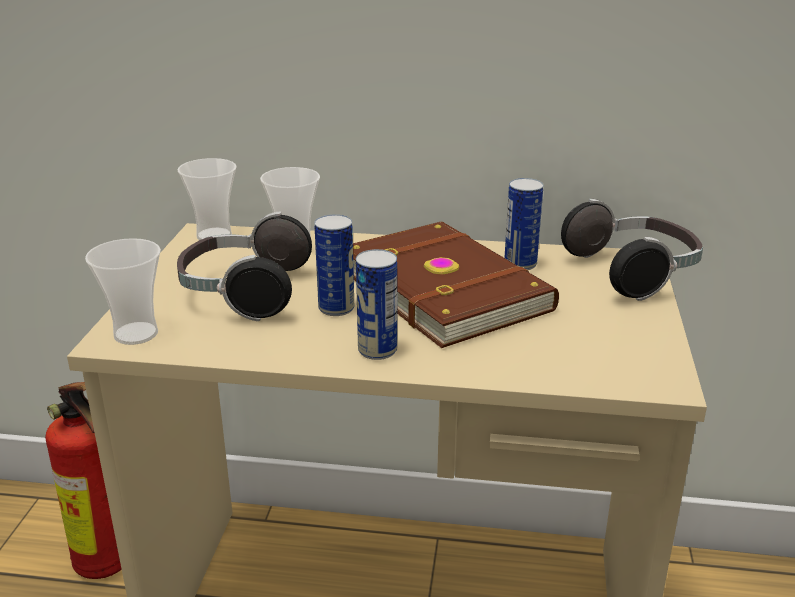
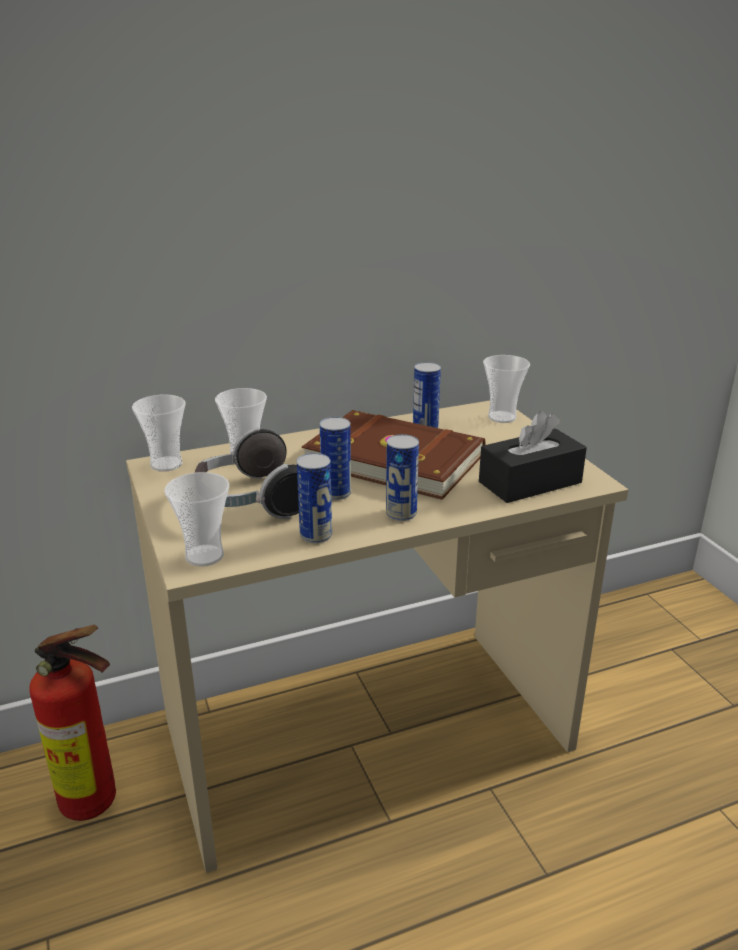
camera: 30 degrees left, 0 degrees up
(261, 346) = (316, 535): none -> can
(576, 359) = (530, 482): none -> black tissue box
(633, 273) = (502, 417): headphones -> cup

